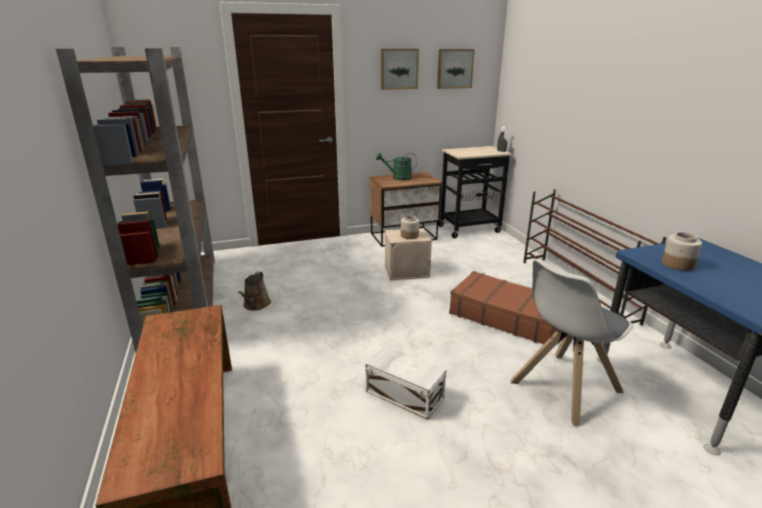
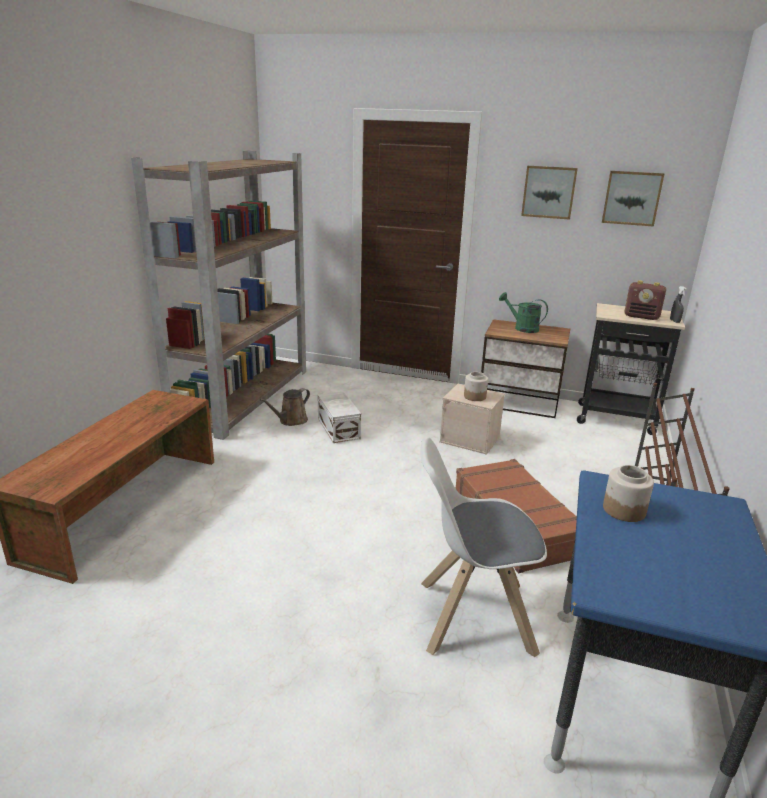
camera: 35 degrees right, 0 degrees up
(404, 393) = (312, 543): white storage box -> white storage box (339, 428)
(481, 152) = (642, 317): none -> radio

